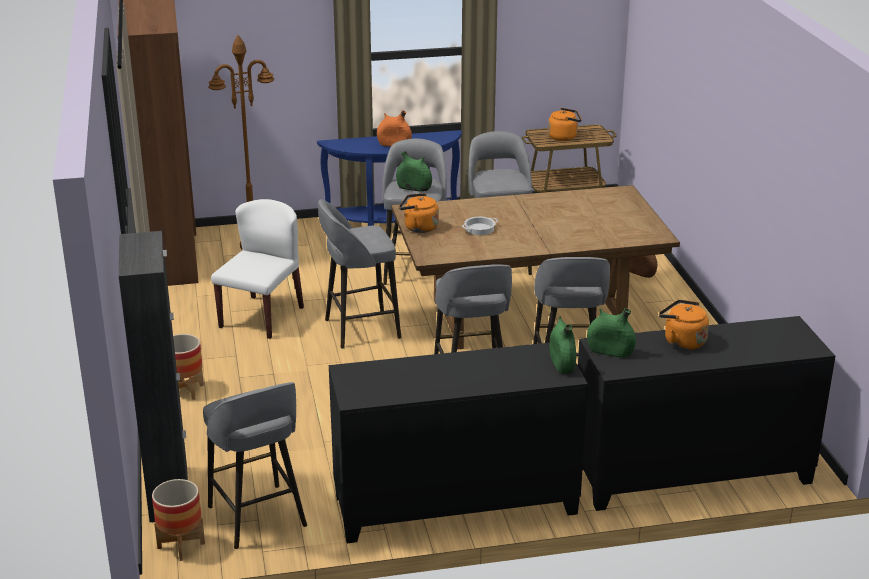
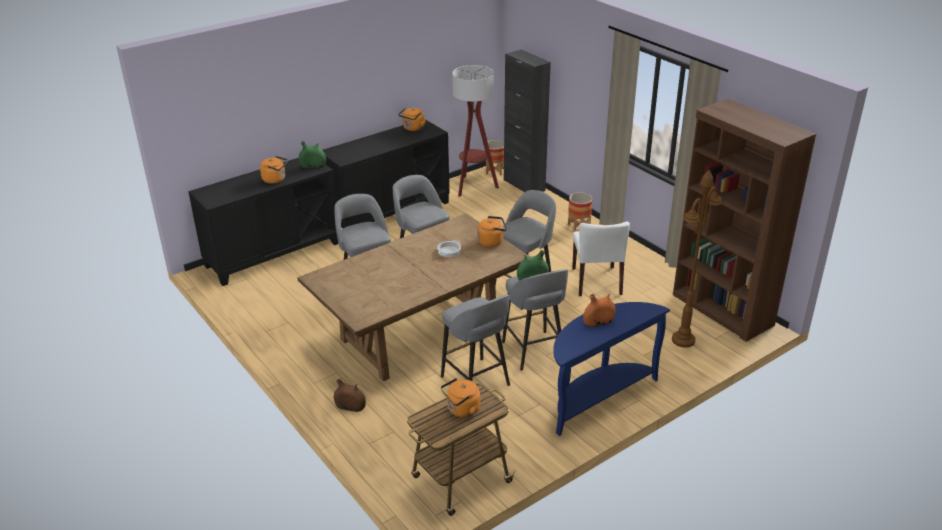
camera: 155 degrees right, 5 degrees up
(258, 518) = (473, 186): grey stool -> floor lamp
(382, 389) = (413, 128): none -> orange kettle
(562, 364) = (335, 156): green vase -> none

